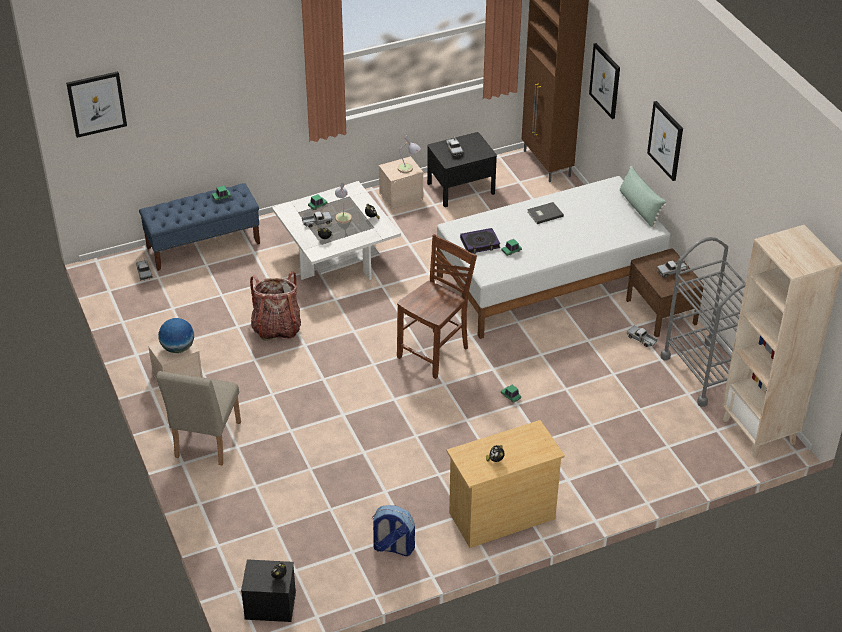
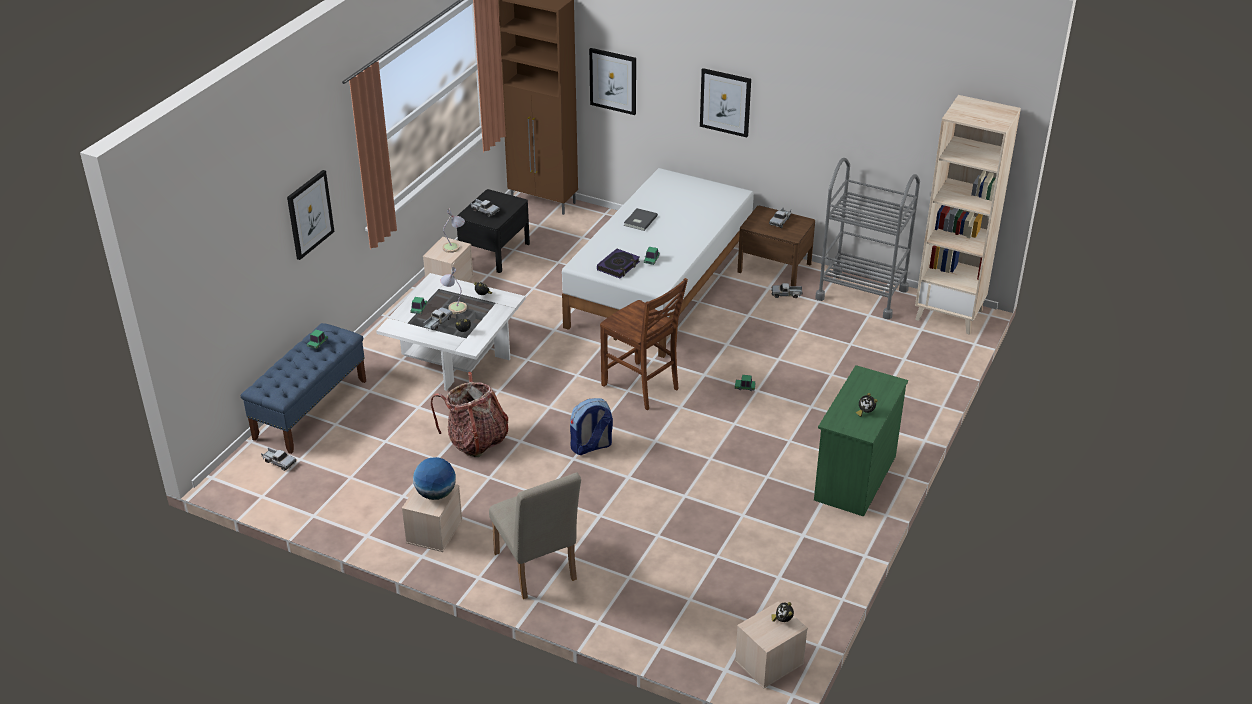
camera: 40 degrees left, 5 degrees down
(96, 104) = (190, 275): picture -> picture (309, 214)
(269, 605) = (769, 663): black storage box -> beige storage box
(393, 547) = (806, 553): backpack -> backpack (591, 447)
(435, 353) = (641, 387): brown chair -> brown chair turned 135 degrees clockwise
(501, 515) = (855, 478): beige dresser -> green dresser
(639, 207) = (706, 183): green pillow -> none

